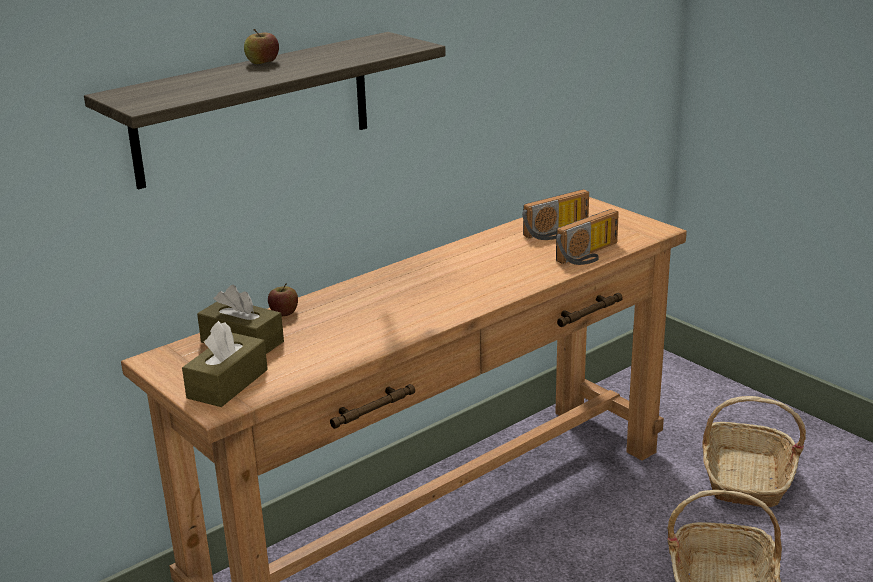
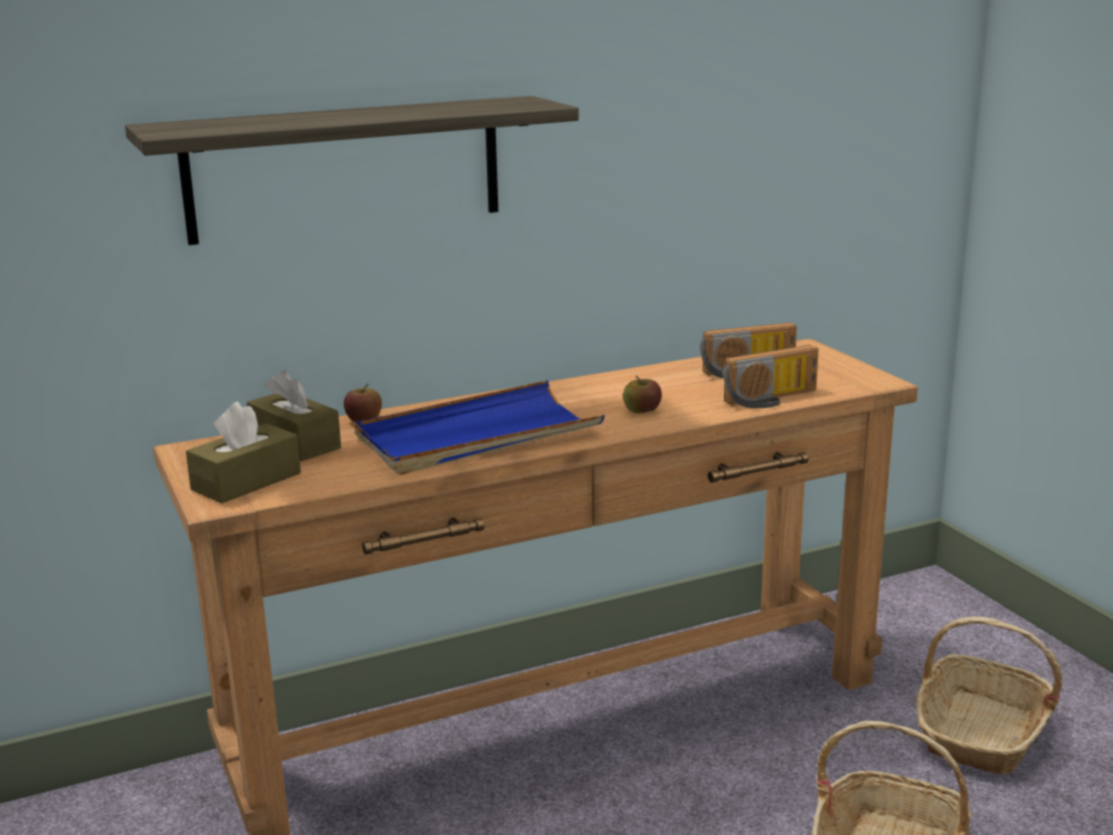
camera: 15 degrees right, 5 degrees down
(263, 62) = (351, 110): apple -> apple (642, 411)
(387, 316) = (477, 436): none -> blue tray

